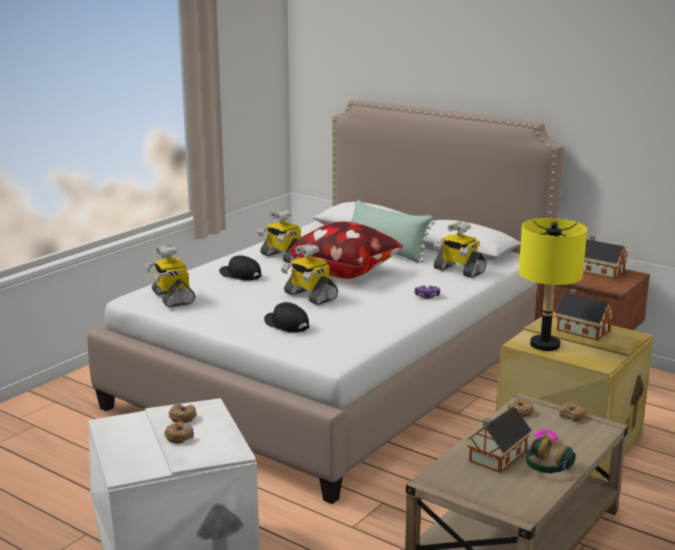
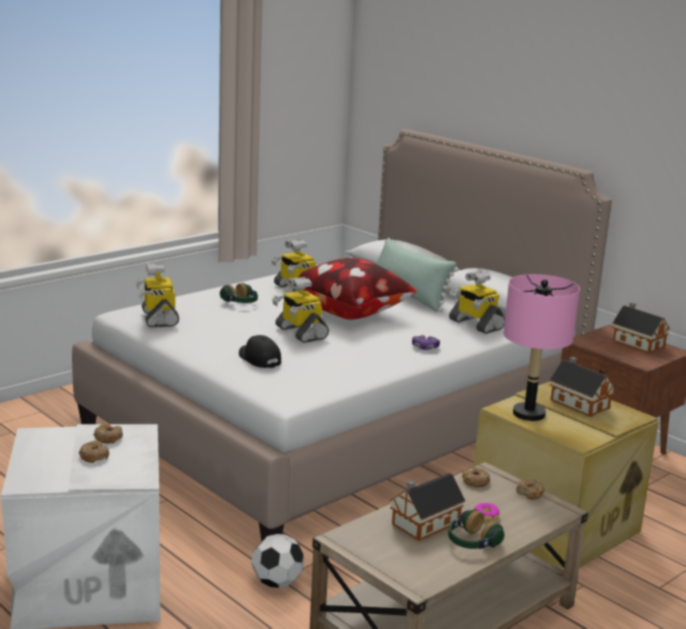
camera: 10 degrees right, 0 degrees up
(240, 275) = (240, 303): black cap -> headphones
(351, 531) = (277, 583): none -> football
(545, 345) = (529, 414): yellow table lamp -> pink table lamp

